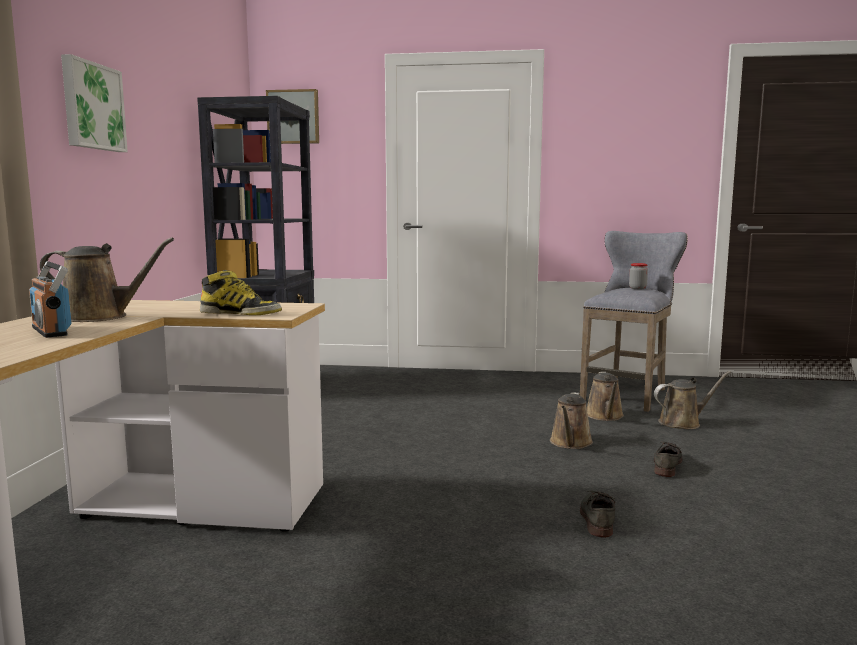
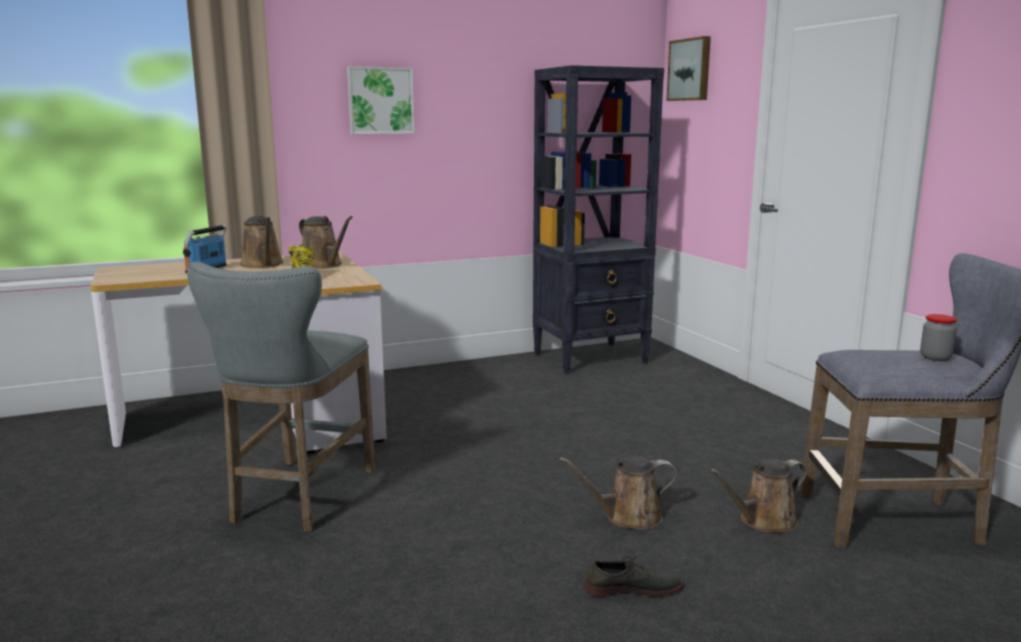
camera: 60 degrees right, 5 degrees up
(402, 553) = (298, 498): none -> grey stool
(597, 518) = (430, 567): grey shoe -> none
(683, 422) = (830, 581): brown watering can -> brown watering can (323, 265)

